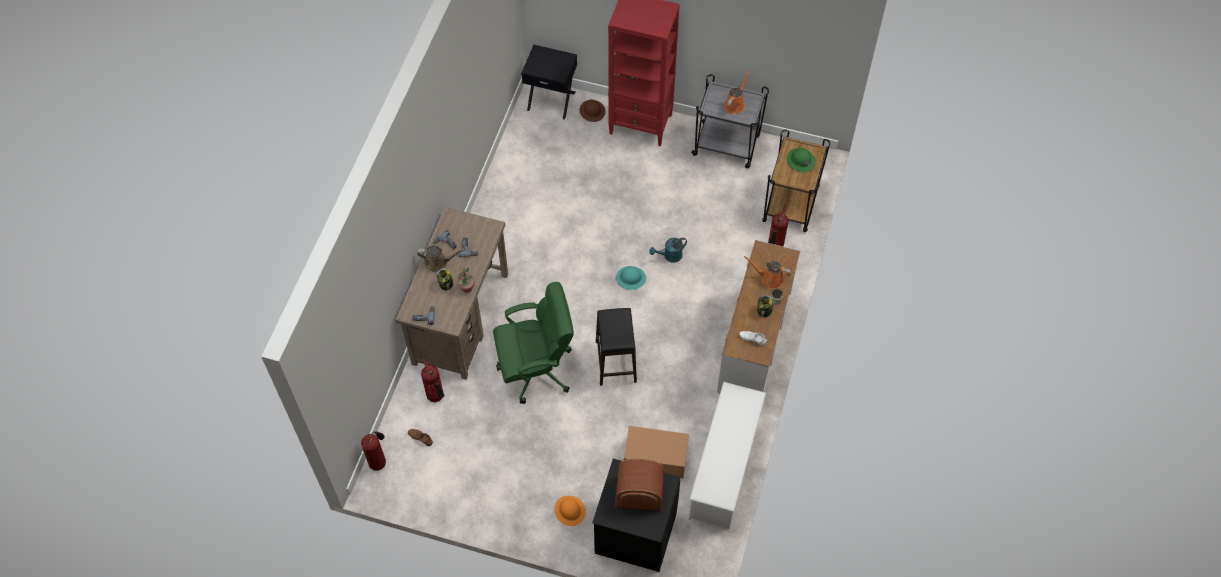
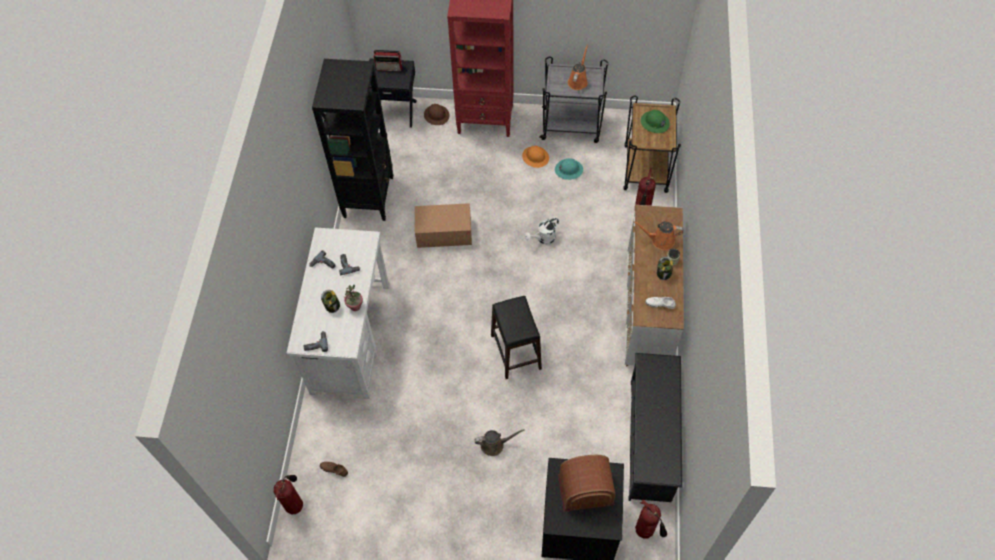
camera: 10 degrees left, 0 degrees up
(437, 398) = (343, 424): fire extinguisher -> fire extinguisher (646, 532)
(438, 263) = (320, 285): brown watering can -> brown watering can (494, 445)
(460, 317) = (349, 337): brown desk -> white desk
(507, 183) = (369, 196): none -> black bookcase
(536, 369) = (438, 375): green office chair -> none
(551, 57) = (389, 67): none -> radio
(570, 511) = (505, 516): orange hard hat -> orange hard hat (535, 157)
(630, 278) = (510, 267): turquoise hard hat -> turquoise hard hat (568, 170)
(655, 458) = (579, 442): cardboard box -> cardboard box (444, 232)
(669, 256) = (543, 239): turquoise watering can -> white watering can
(724, 469) = (650, 440): white shoe rack -> black shoe rack

